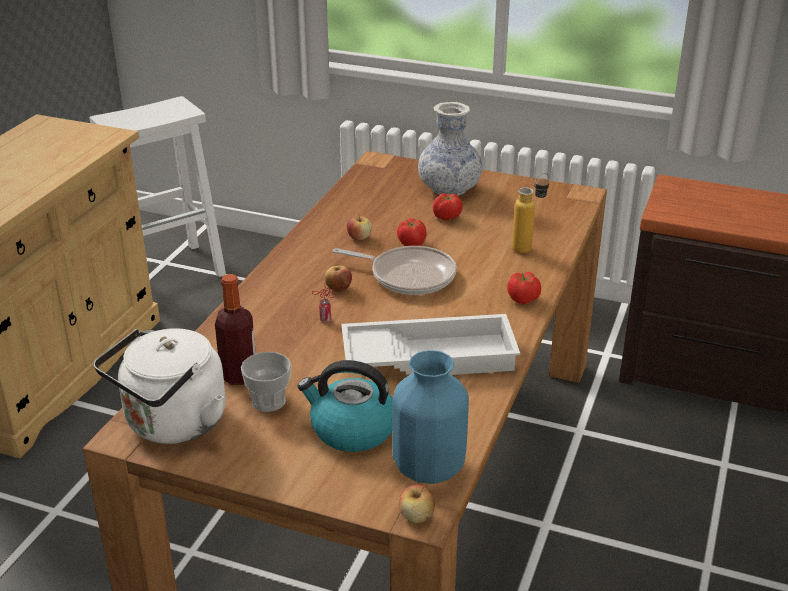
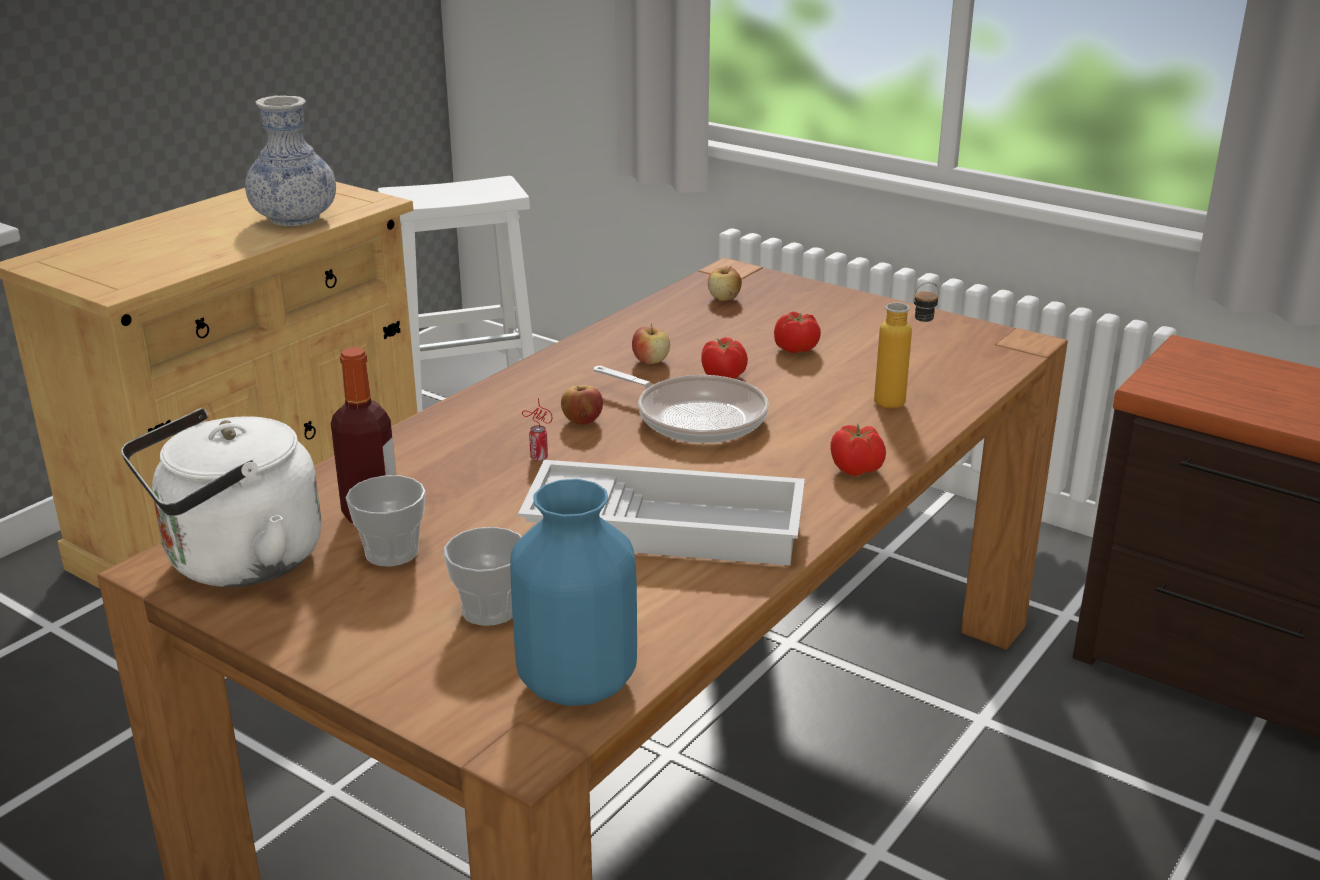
camera: 15 degrees right, 5 degrees down
(351, 430) = (489, 610): kettle -> cup
(416, 516) = (516, 750): apple -> apple (724, 298)
(449, 189) = (819, 315): vase -> vase (295, 219)

